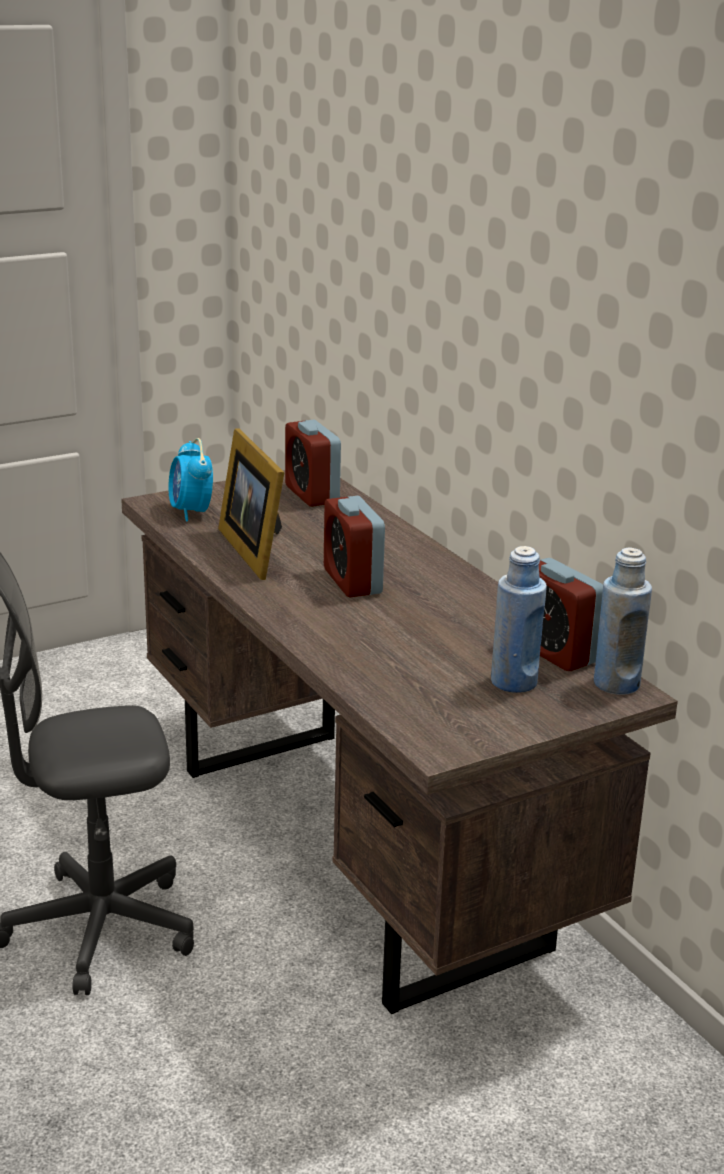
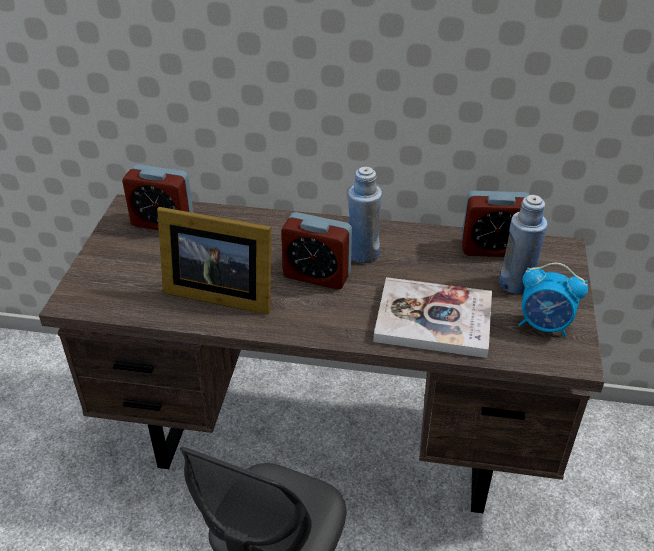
camera: 50 degrees left, 15 degrees up
(191, 512) = (114, 292): alarm clock -> alarm clock (544, 325)
(379, 656) = (433, 320): none -> book
(616, 684) = (549, 248): blue bottle -> blue bottle (363, 254)

